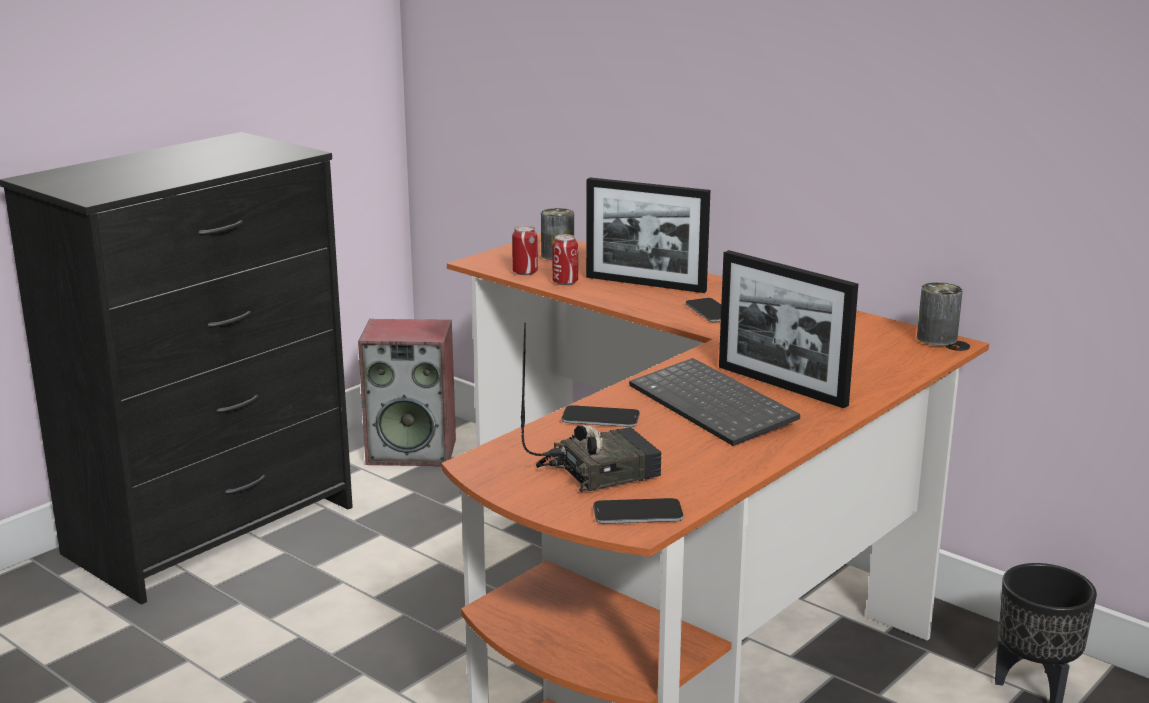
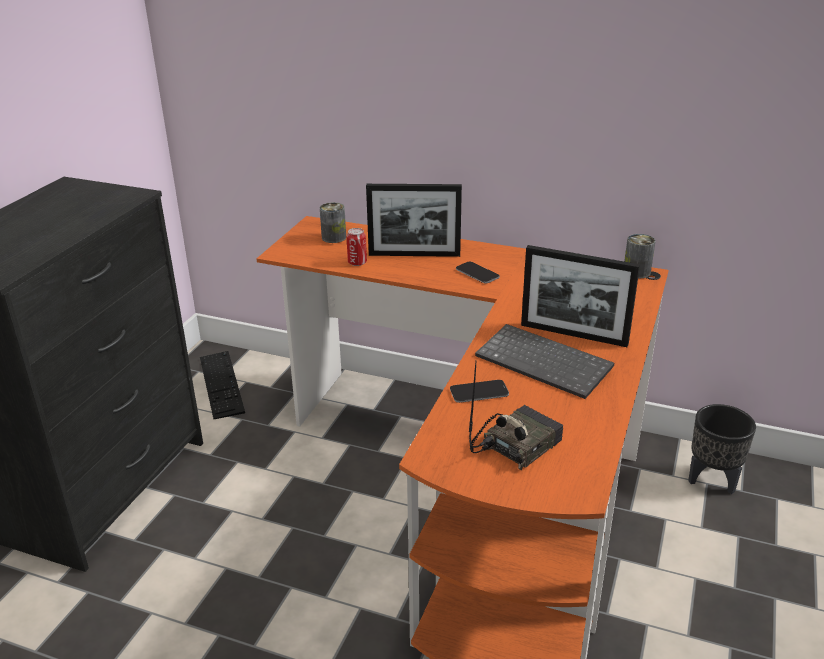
camera: 20 degrees left, 10 degrees up
(413, 451) = (221, 384): speaker -> keyboard
(525, 272) = (321, 258): can -> none
(637, 513) = (572, 480): phone -> none

